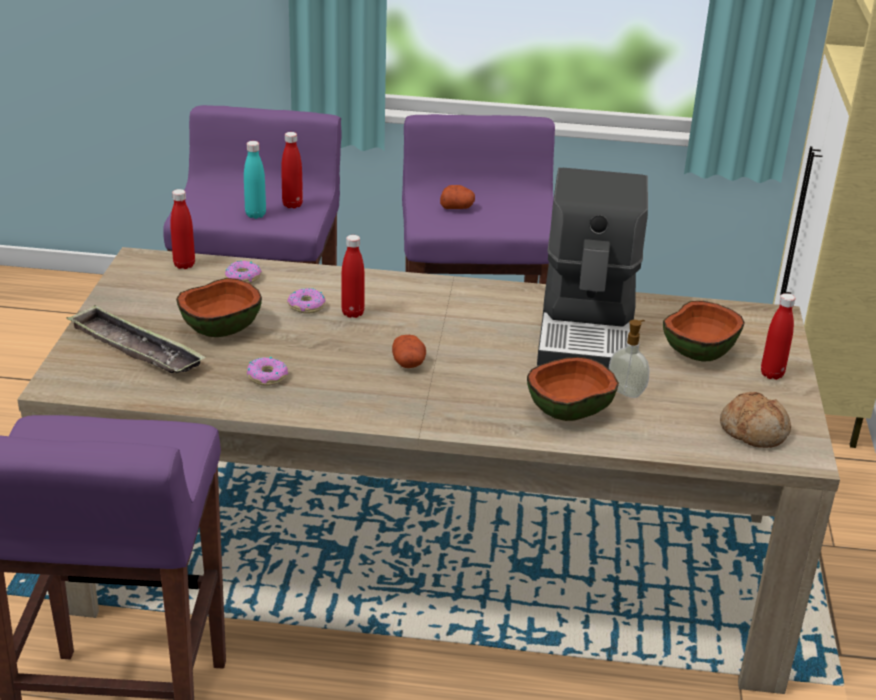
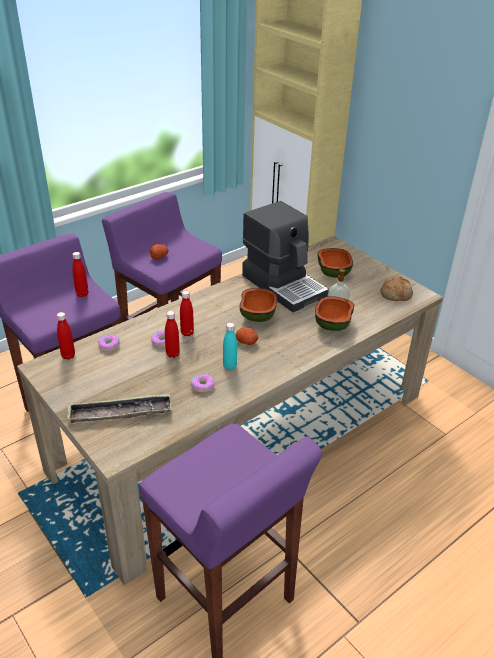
camera: 45 degrees left, 5 degrees up
(221, 327) = (141, 376): bowl -> bowl (257, 315)
(255, 215) = (73, 309): turquoise bottle -> turquoise bottle (229, 366)
(772, 374) = (367, 268): red bottle -> red bottle (172, 354)

